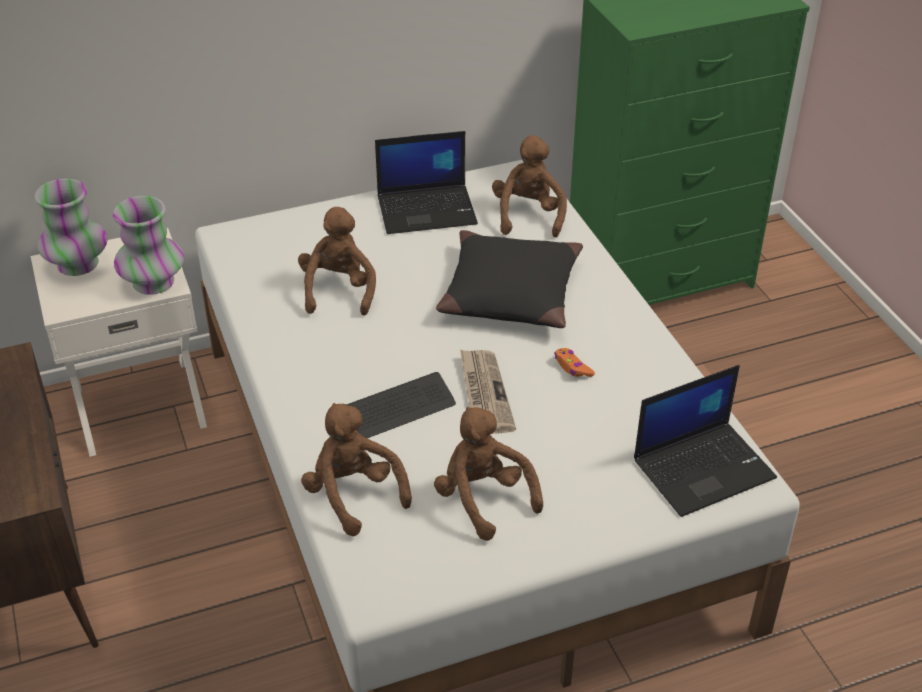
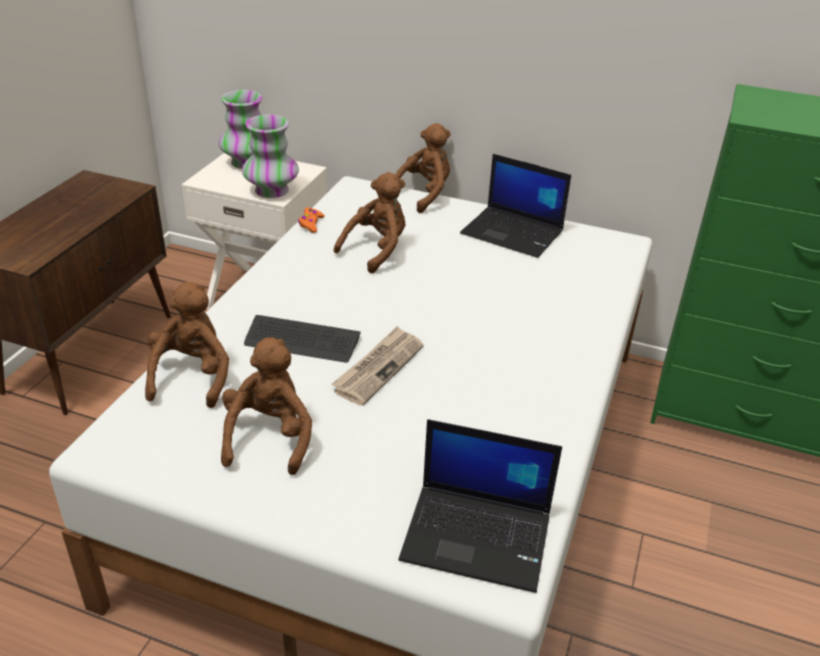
camera: 40 degrees right, 5 degrees down
(509, 293) = (498, 313): black pillow -> none
(528, 215) = (589, 271): brown plush toy -> brown plush toy (423, 195)
(572, 367) = (474, 390): orange game controller -> orange game controller (311, 224)

